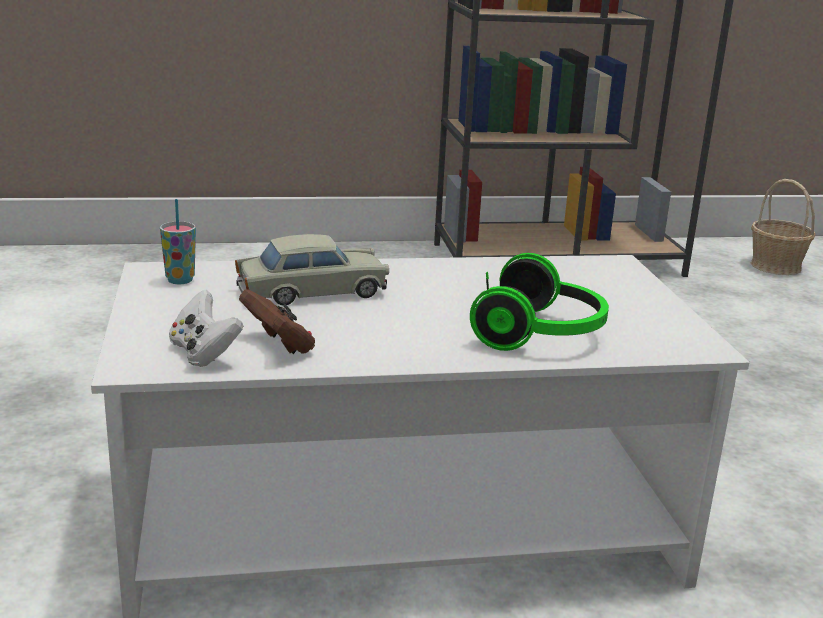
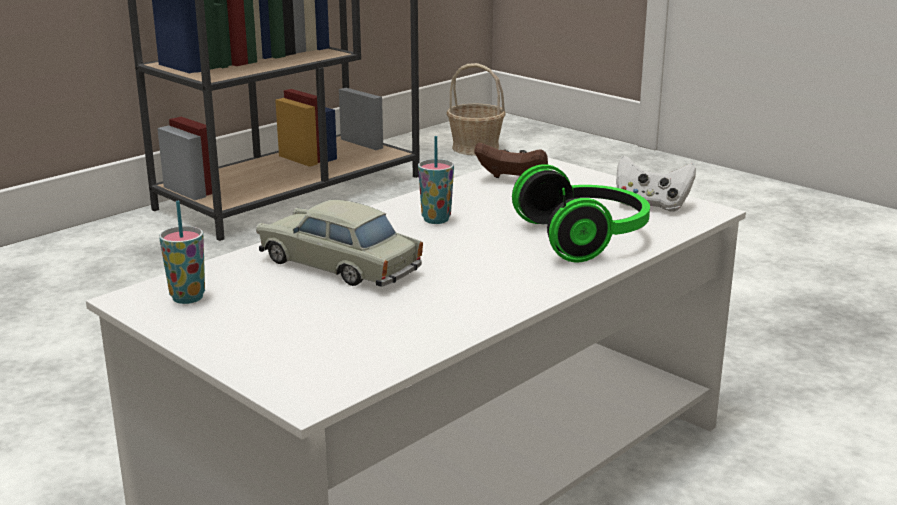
camera: 35 degrees left, 0 degrees up
(203, 353) = (352, 357): white game controller -> white game controller (651, 205)
(279, 346) = (405, 324): brown game controller -> brown game controller (513, 181)
(312, 292) = (339, 266): beige toy car -> beige toy car turned 90 degrees counterclockwise
(445, 282) = (436, 220): none -> cup

